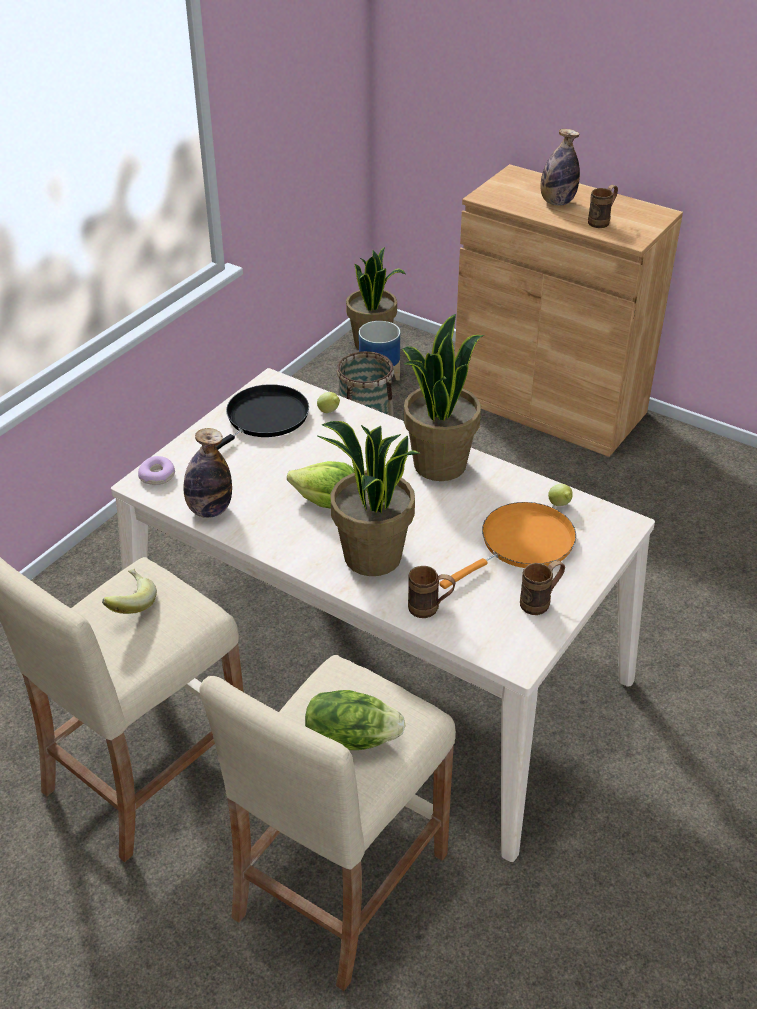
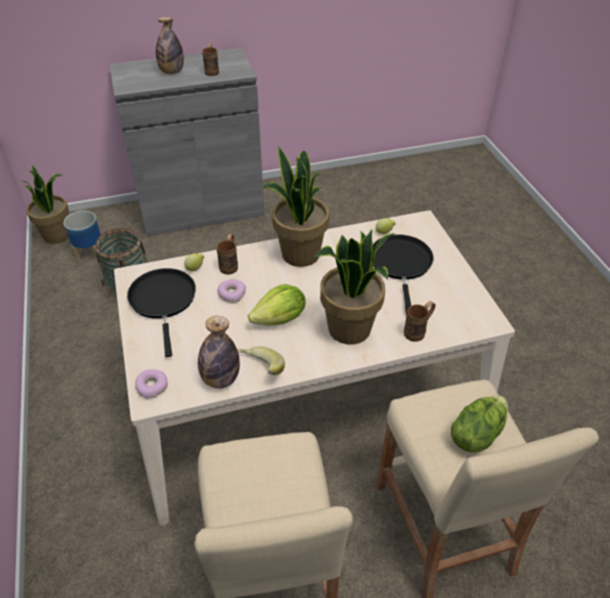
camera: 50 degrees left, 5 degrees up
(129, 604) = (248, 482): banana -> banana (260, 370)
(324, 454) = (232, 294): none -> donut
(522, 544) = (401, 264): orange frying pan -> black frying pan
(540, 602) = (453, 285): brown mug -> brown mug (230, 264)
(549, 405) = (202, 208): brown cabinet -> grey cabinet

